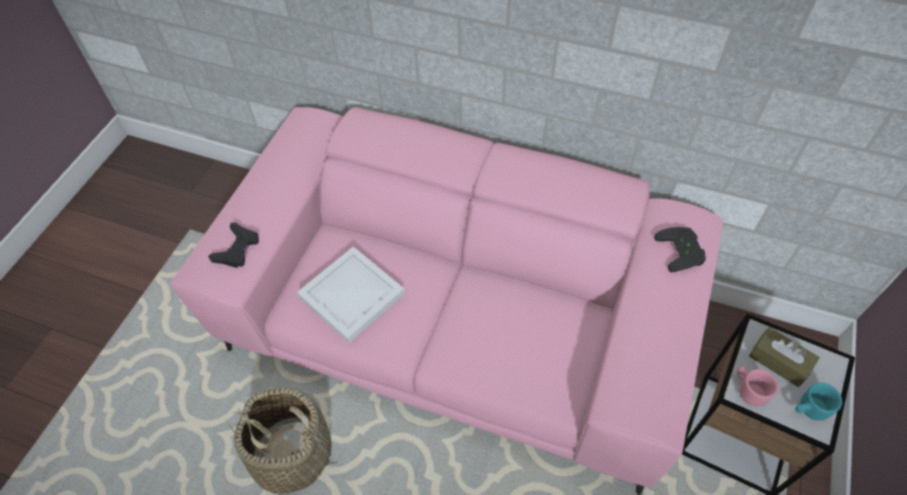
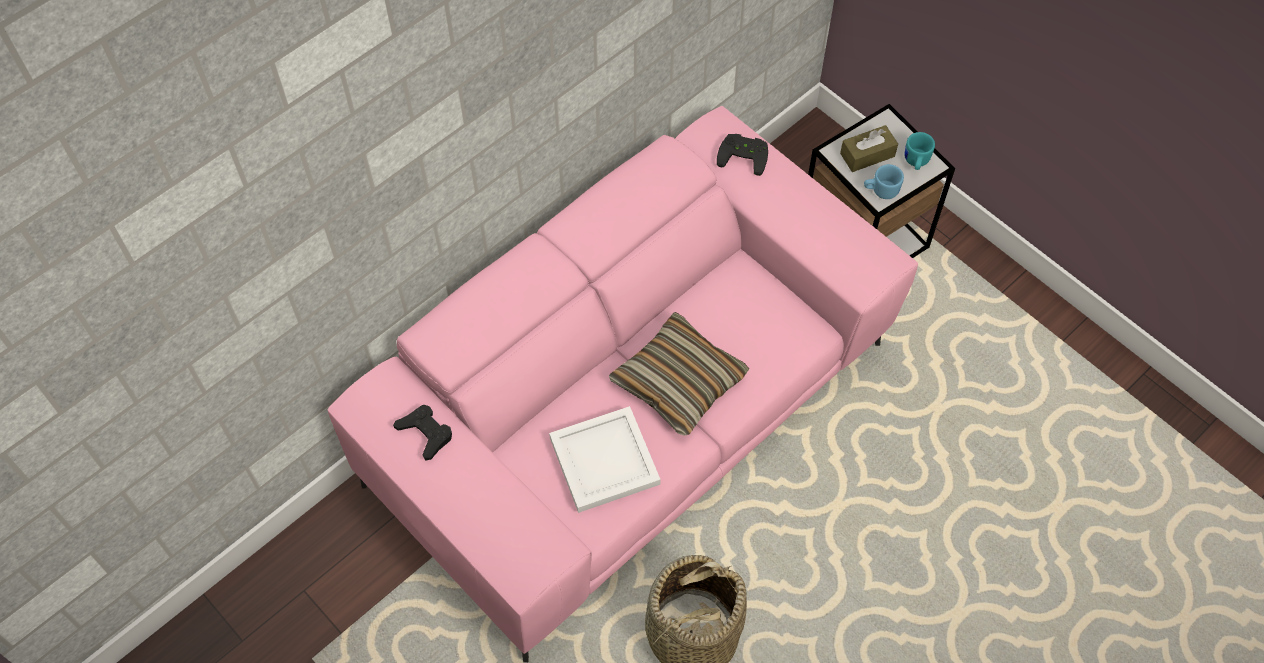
camera: 65 degrees left, 5 degrees up
(237, 249) = (521, 528): black game controller -> black game controller (425, 433)
(453, 318) = (679, 381): none -> pillow
(748, 390) = (880, 190): pink mug -> blue mug

